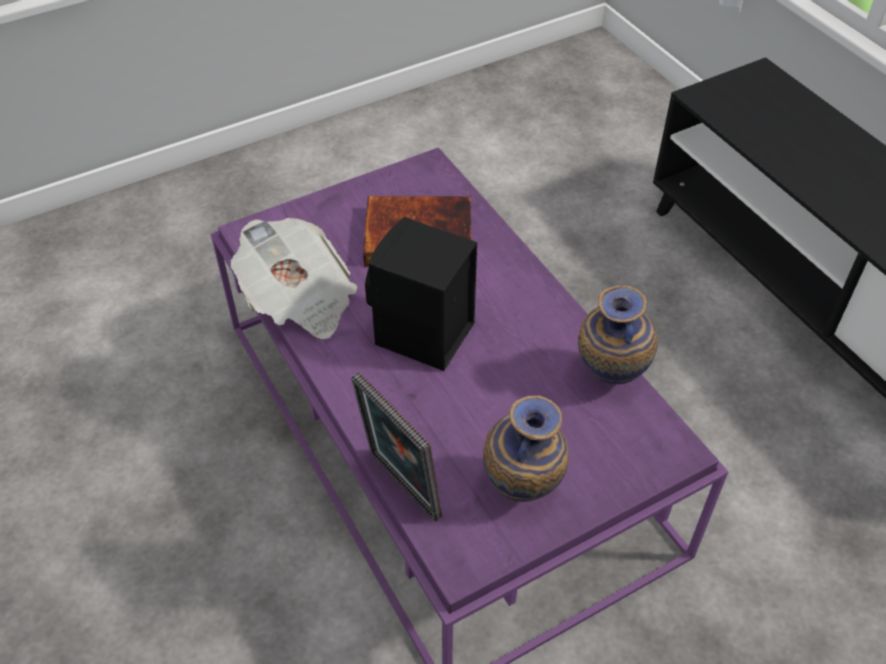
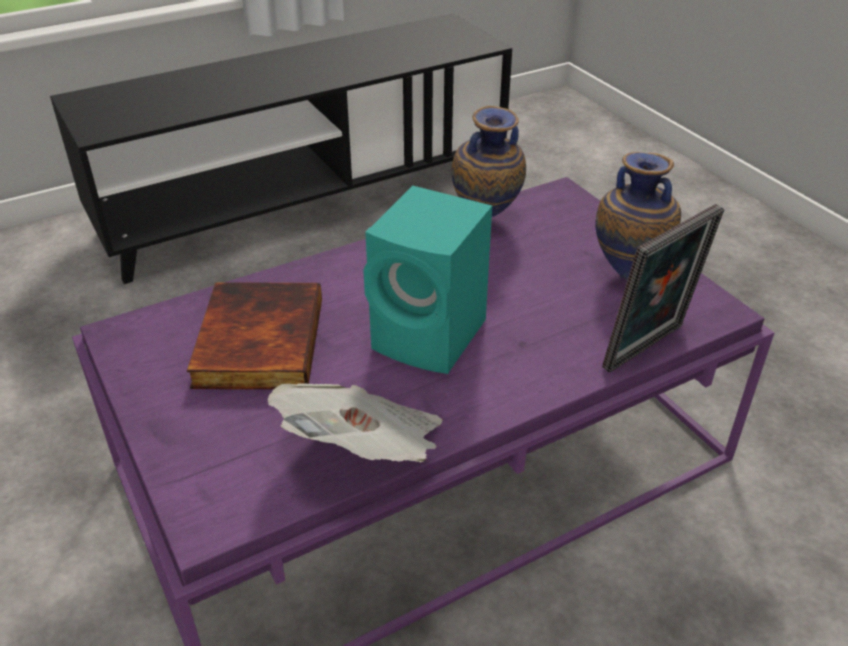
camera: 90 degrees left, 10 degrees down
(422, 336) = (432, 337): black speaker -> turquoise speaker

